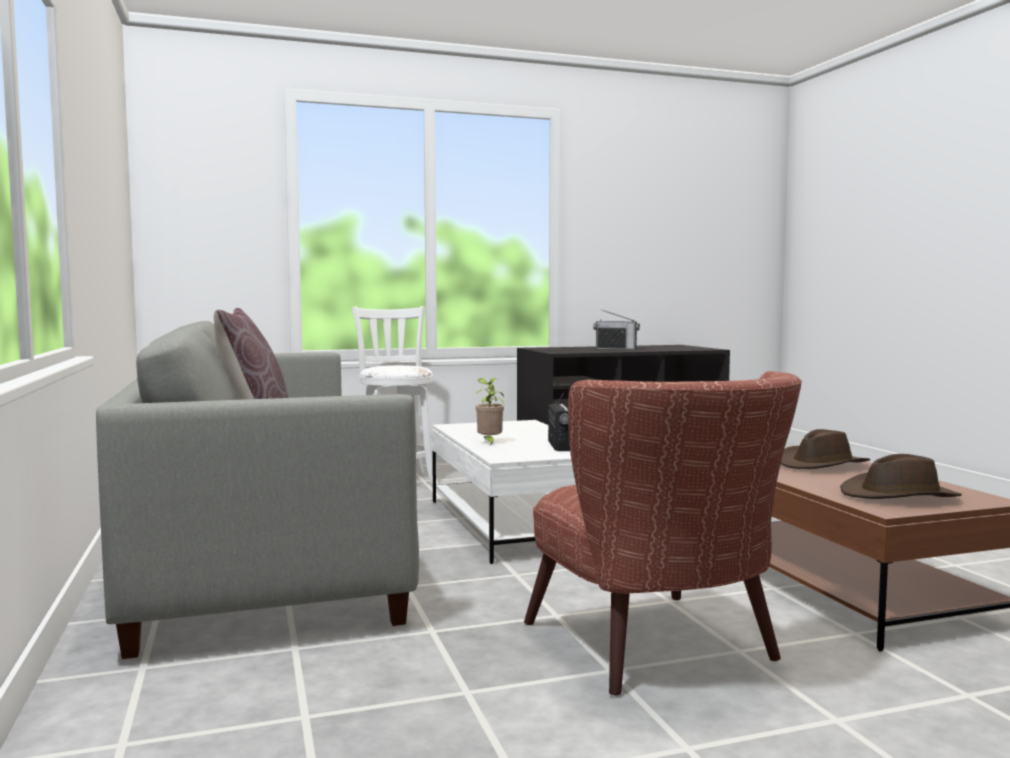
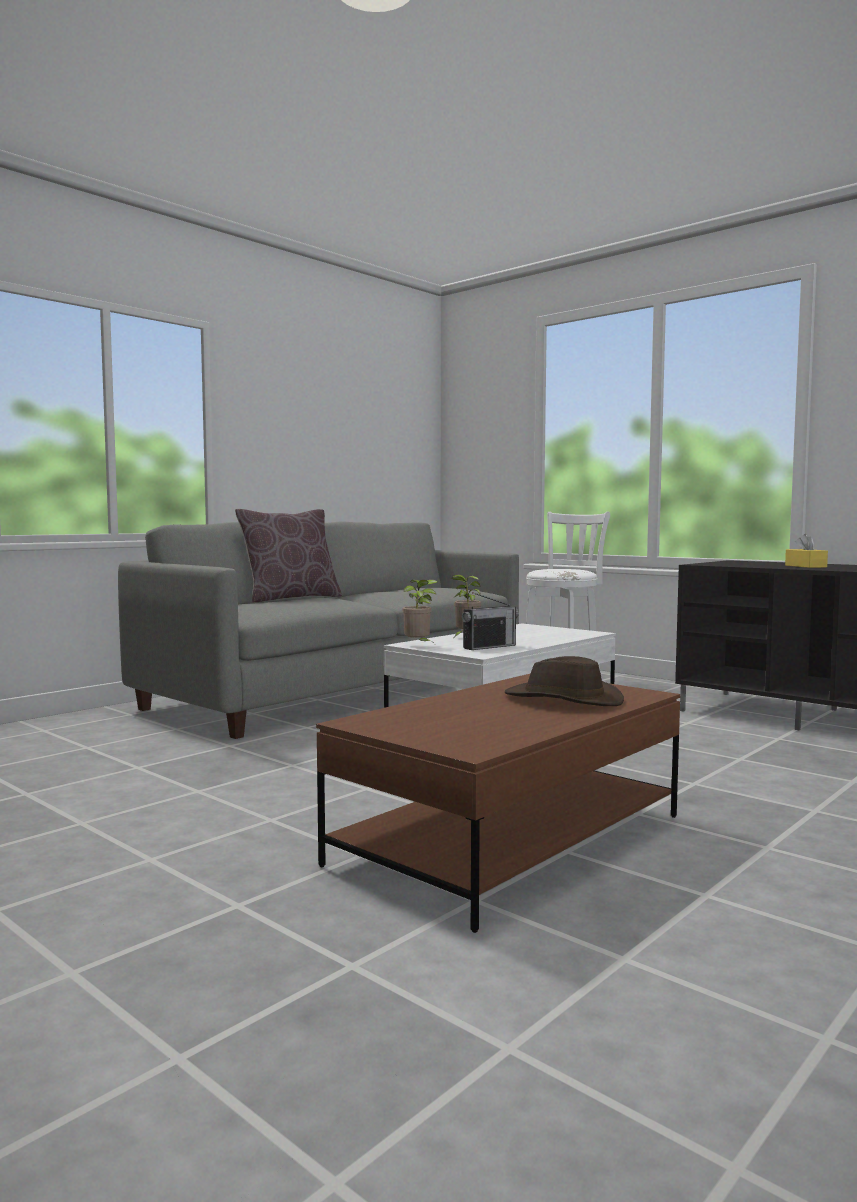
camera: 60 degrees right, 0 degrees up
(517, 457) = (419, 645): none -> potted plant
(616, 349) = (805, 566): radio -> yellow tissue box
(661, 653) = (243, 799): brown armchair -> none
(899, 496) = (433, 724): brown hat -> none

